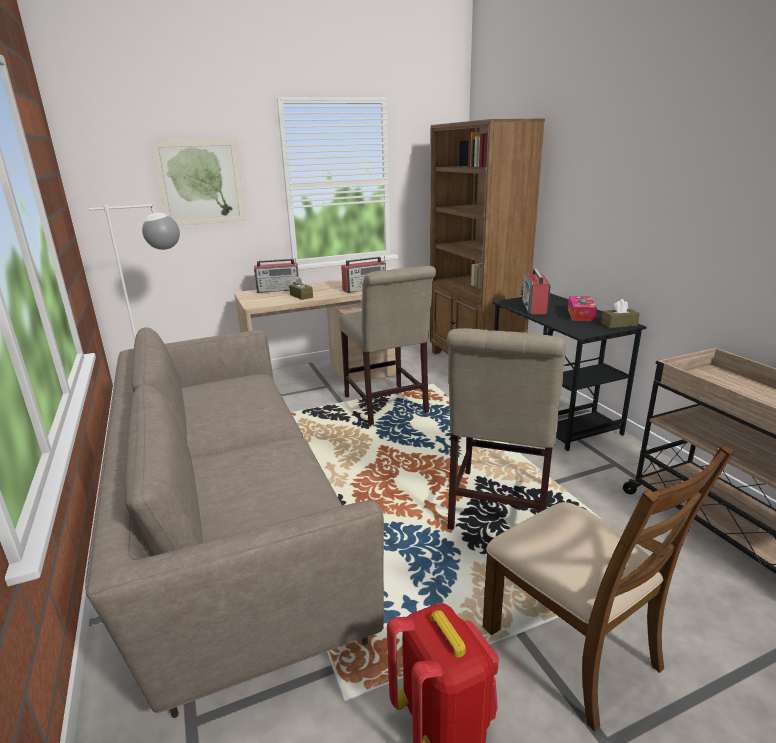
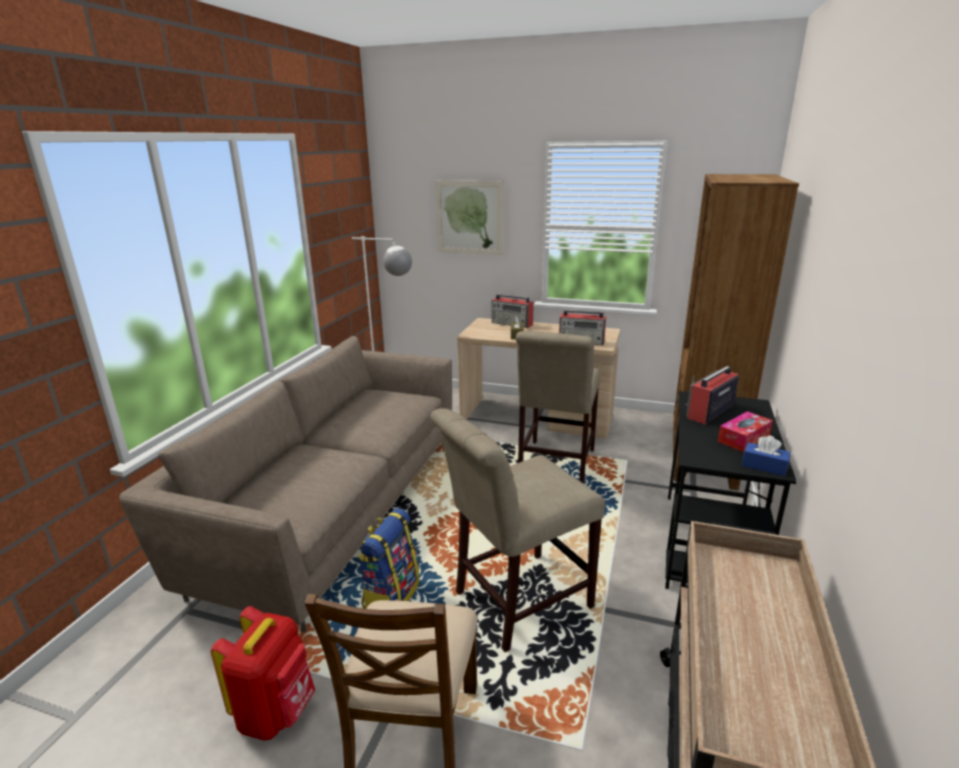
camera: 40 degrees right, 0 degrees up
(400, 564) = (391, 596): none -> backpack
(619, 324) = (764, 466): brown tissue box -> blue tissue box

